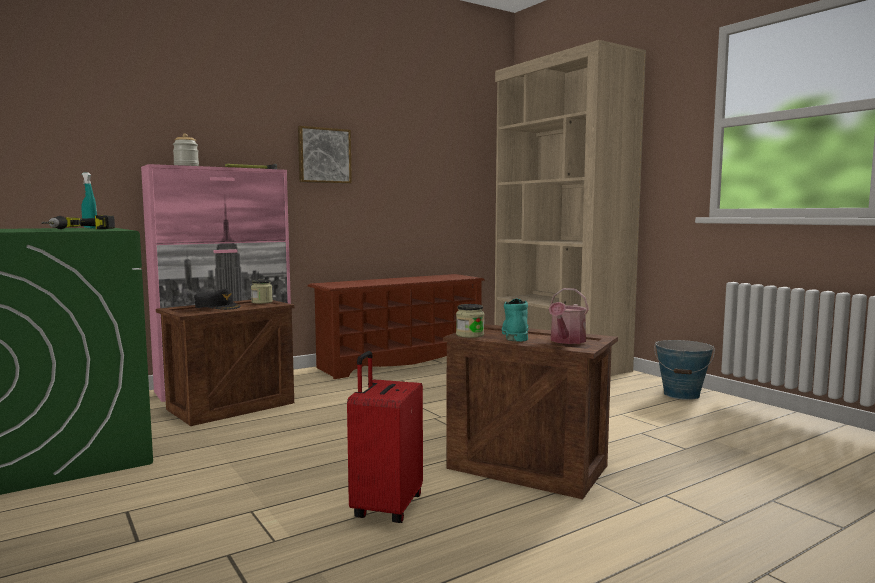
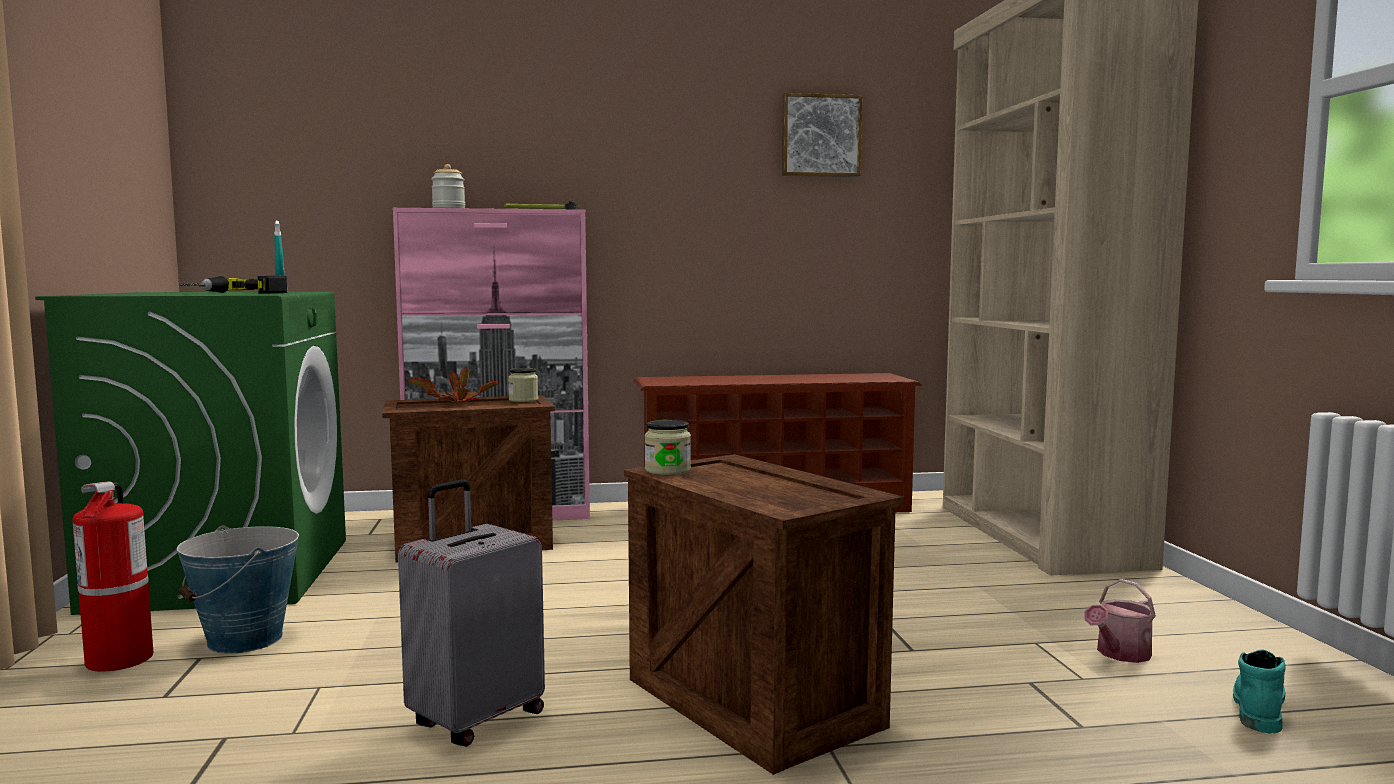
camera: 25 degrees right, 0 degrees up
(57, 526) = (119, 660): none -> fire extinguisher
(217, 307) = (455, 403): black cap -> potted plant
(324, 155) = (665, 187): picture -> picture (820, 136)
(385, 507) = (476, 719): red suitcase -> grey suitcase
(514, 335) = (735, 477): turquoise boot -> turquoise boot (1257, 707)
(566, 341) = (790, 495): watering can -> watering can (1120, 654)
(682, 394) = (1209, 626): bucket -> bucket (245, 640)

